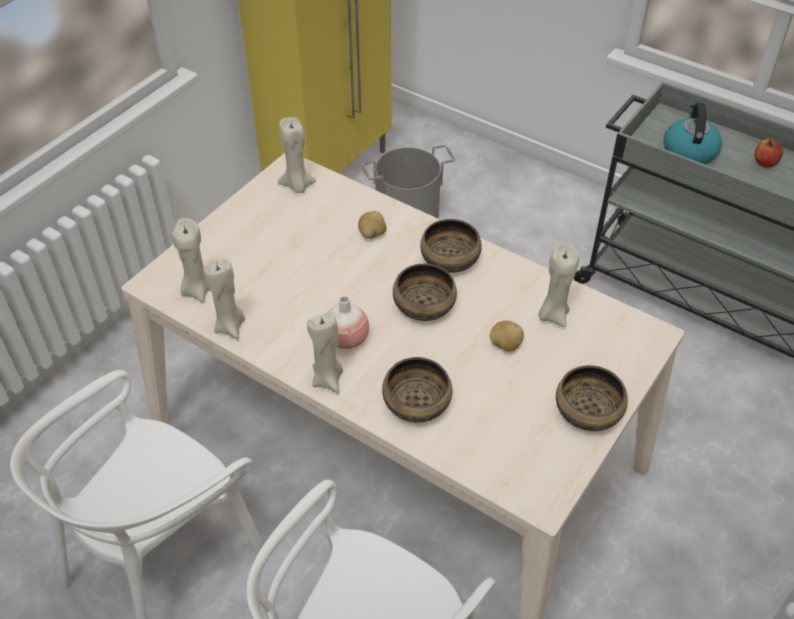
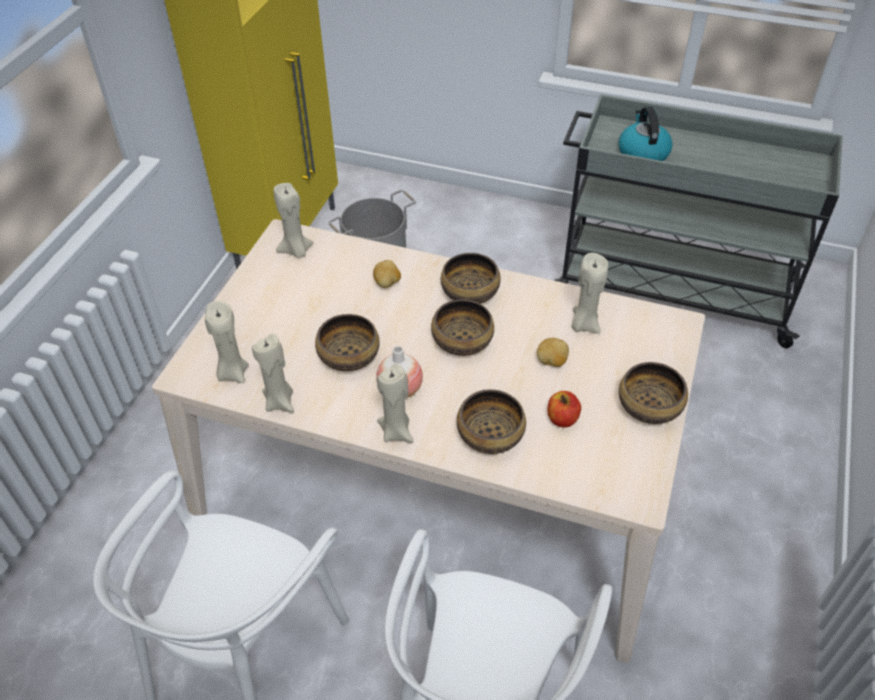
camera: 15 degrees left, 0 degrees up
(309, 297) = (348, 355): none -> bowl
(765, 163) = (710, 152): apple -> apple (562, 418)

